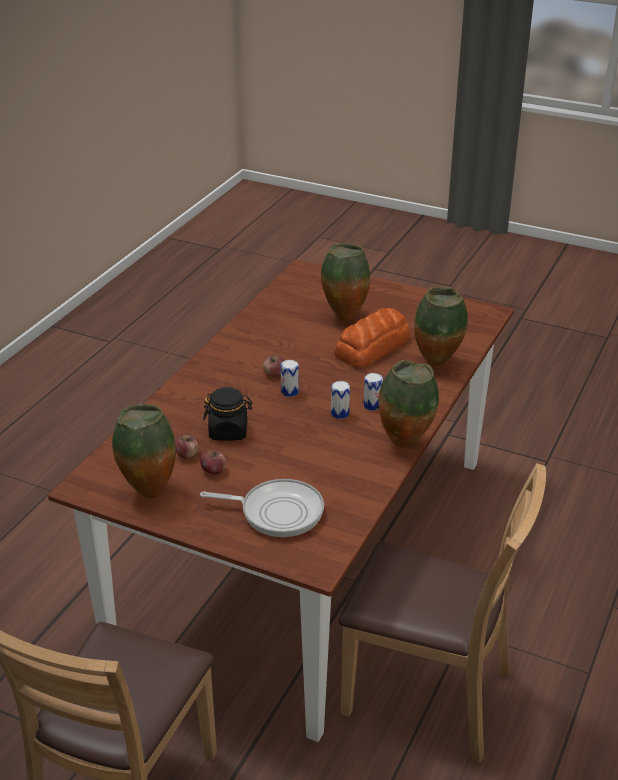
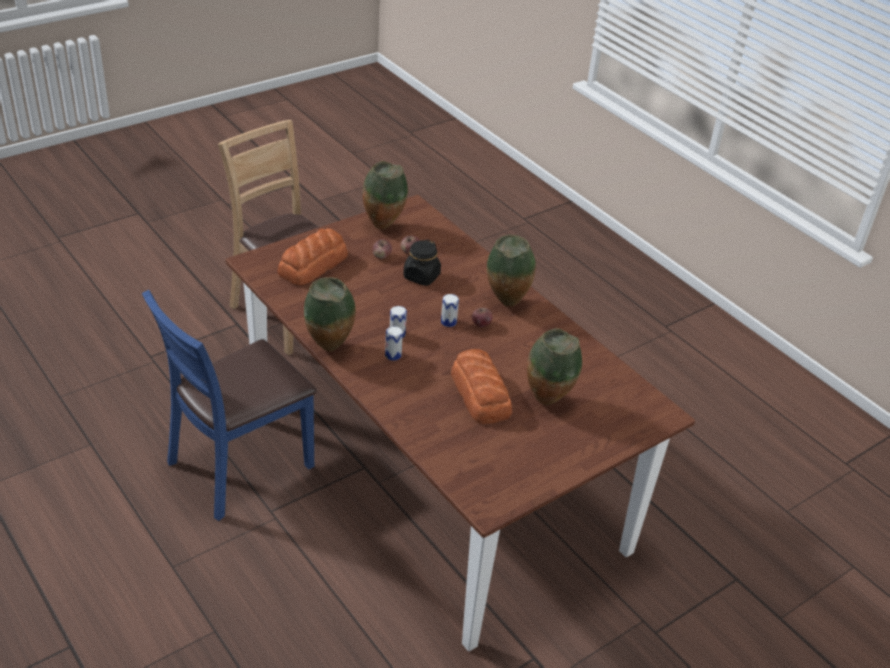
camera: 115 degrees right, 5 degrees up
(277, 512) = (314, 265): frying pan -> bread
(429, 695) = (239, 466): brown chair -> blue chair
(438, 363) = (422, 421): vase -> vase (506, 304)

